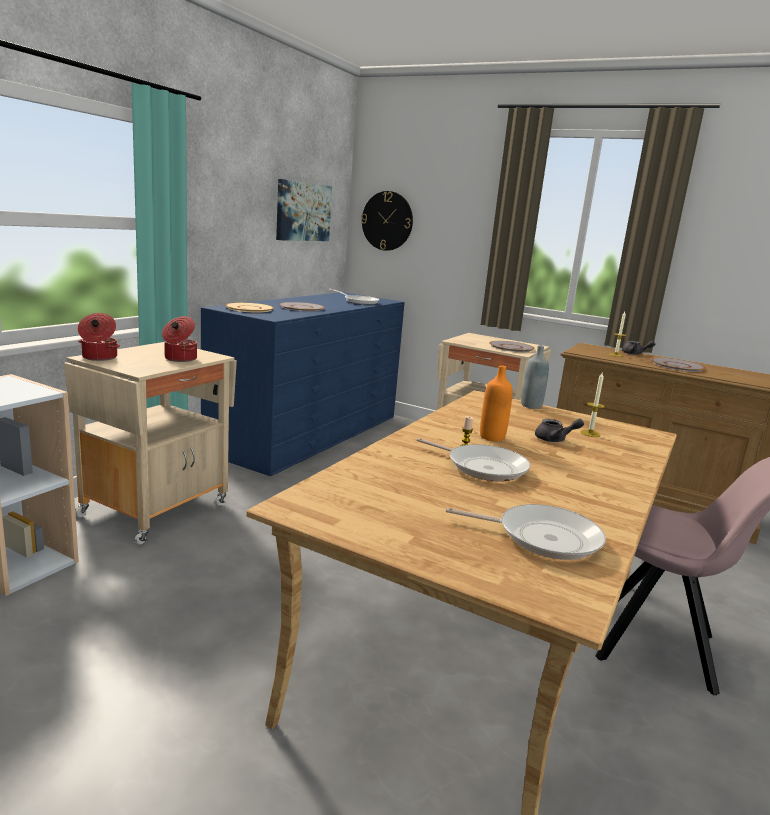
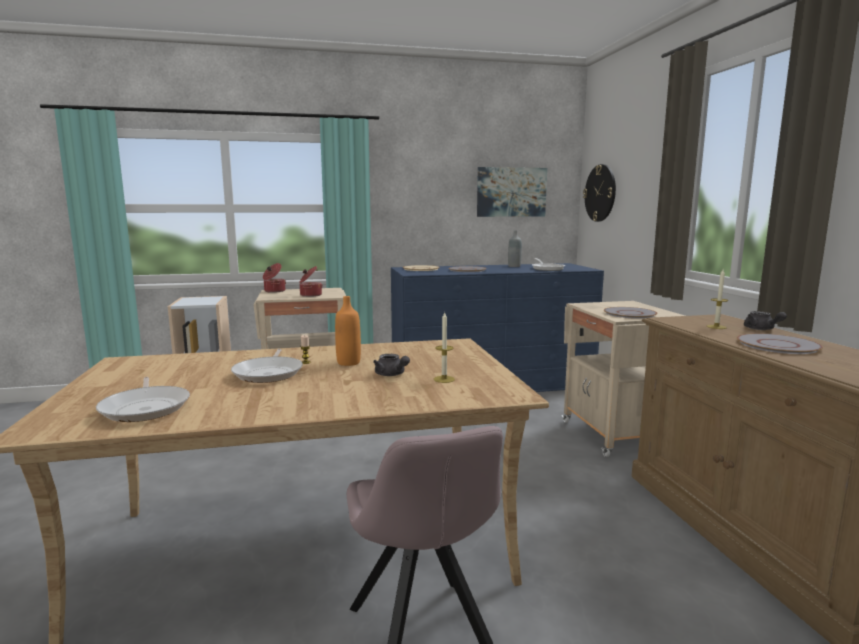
camera: 50 degrees right, 5 degrees down
(531, 406) = (475, 354): grey bottle -> grey bottle (514, 266)

